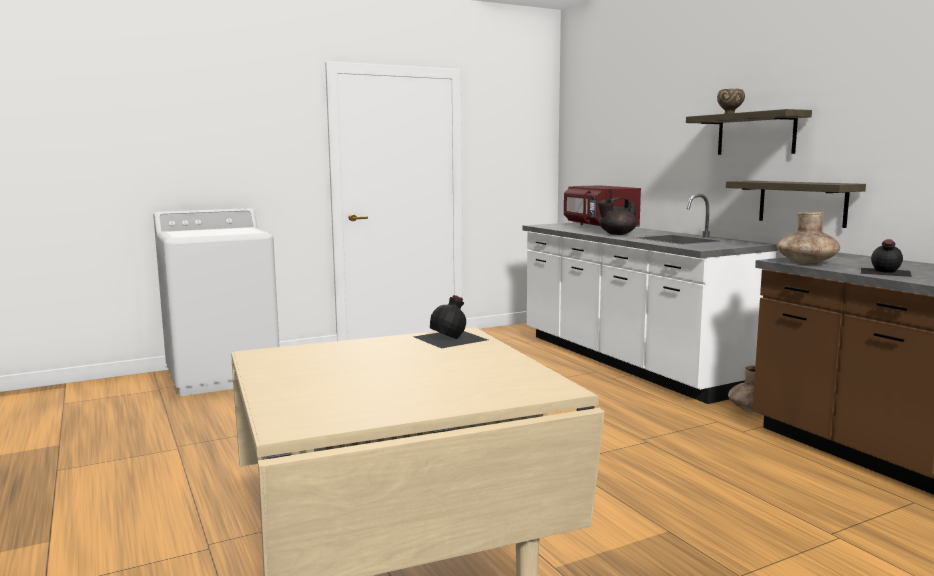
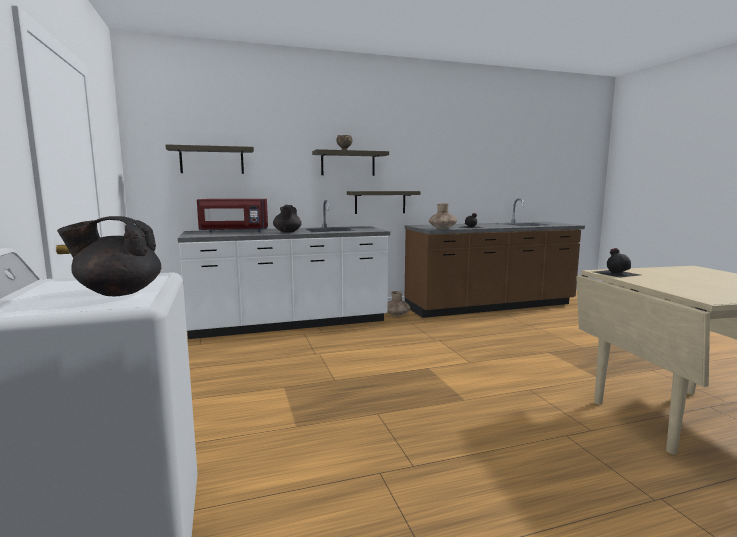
camera: 80 degrees left, 0 degrees up
(206, 233) = (118, 293): none -> black teapot
(614, 139) = (212, 160): none -> shelf

